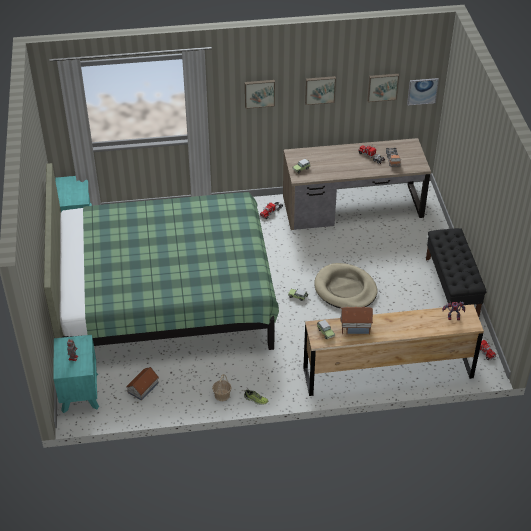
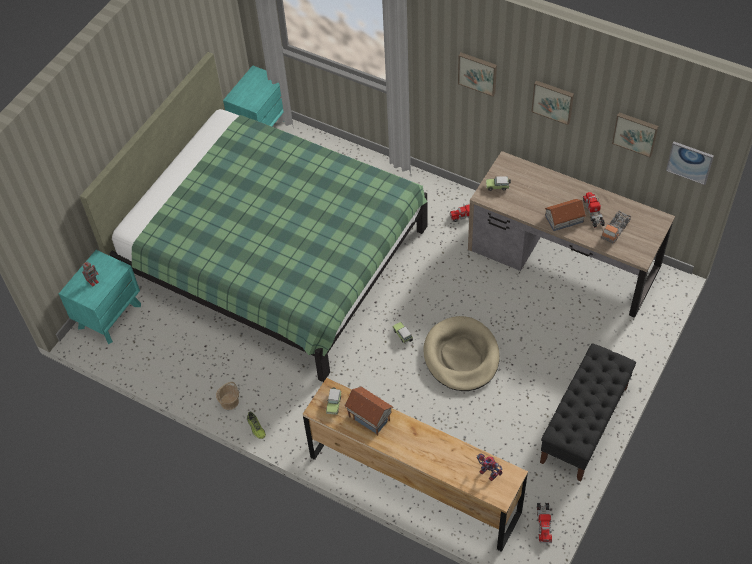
camera: 40 degrees right, 10 degrees up
(142, 387) = (166, 346): toy house -> toy house (563, 218)

